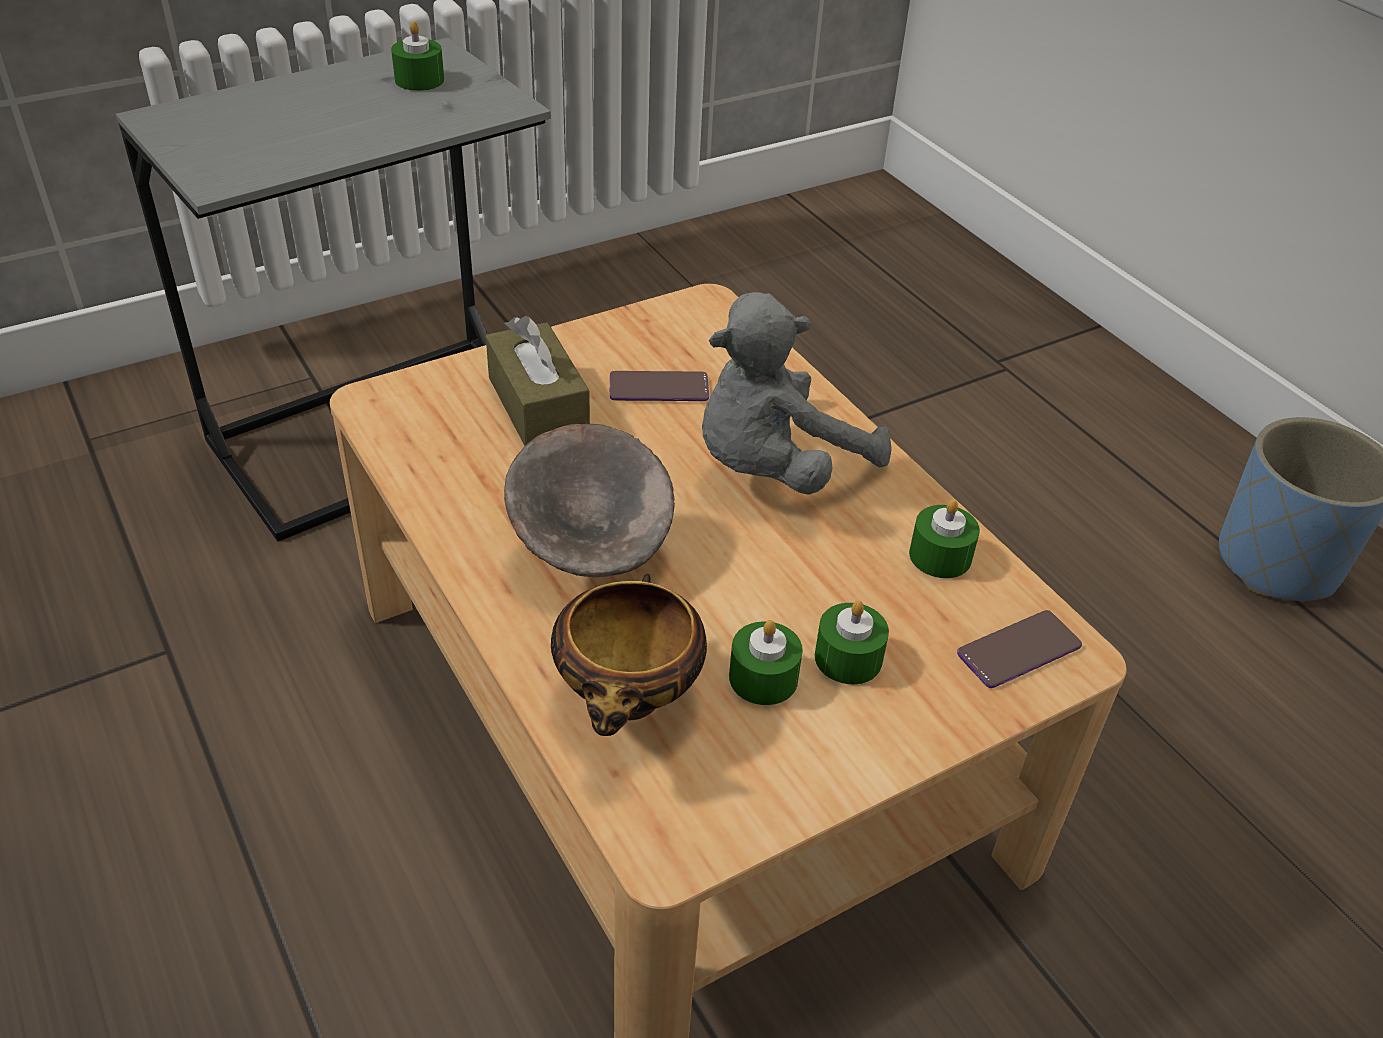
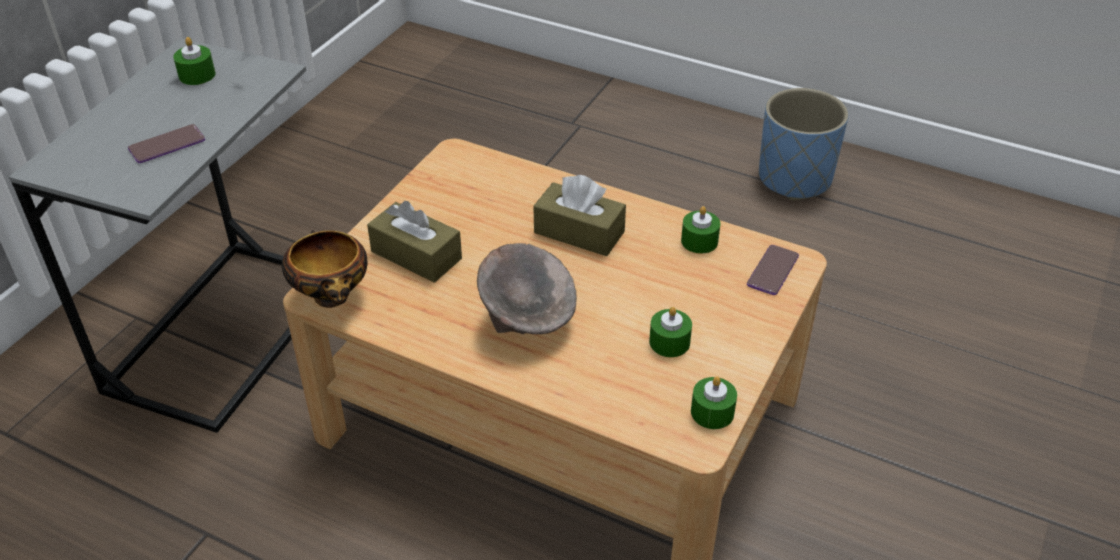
camera: 30 degrees left, 0 degrees up
(629, 703) = (617, 387): bowl -> bowl (333, 299)
(659, 388) = (475, 215): phone -> phone (167, 145)
(775, 468) = (579, 232): grey plush toy -> brown tissue box
(848, 658) = (700, 313): green candle -> green candle (712, 412)

